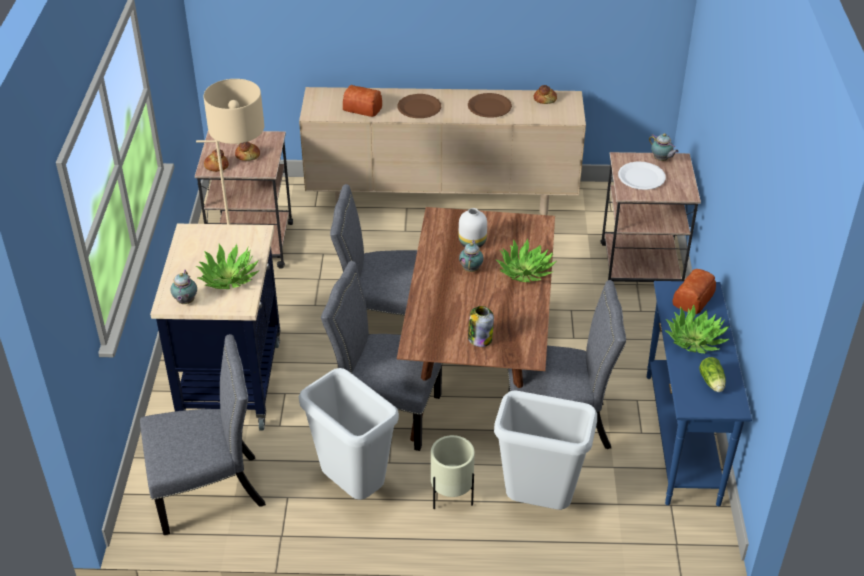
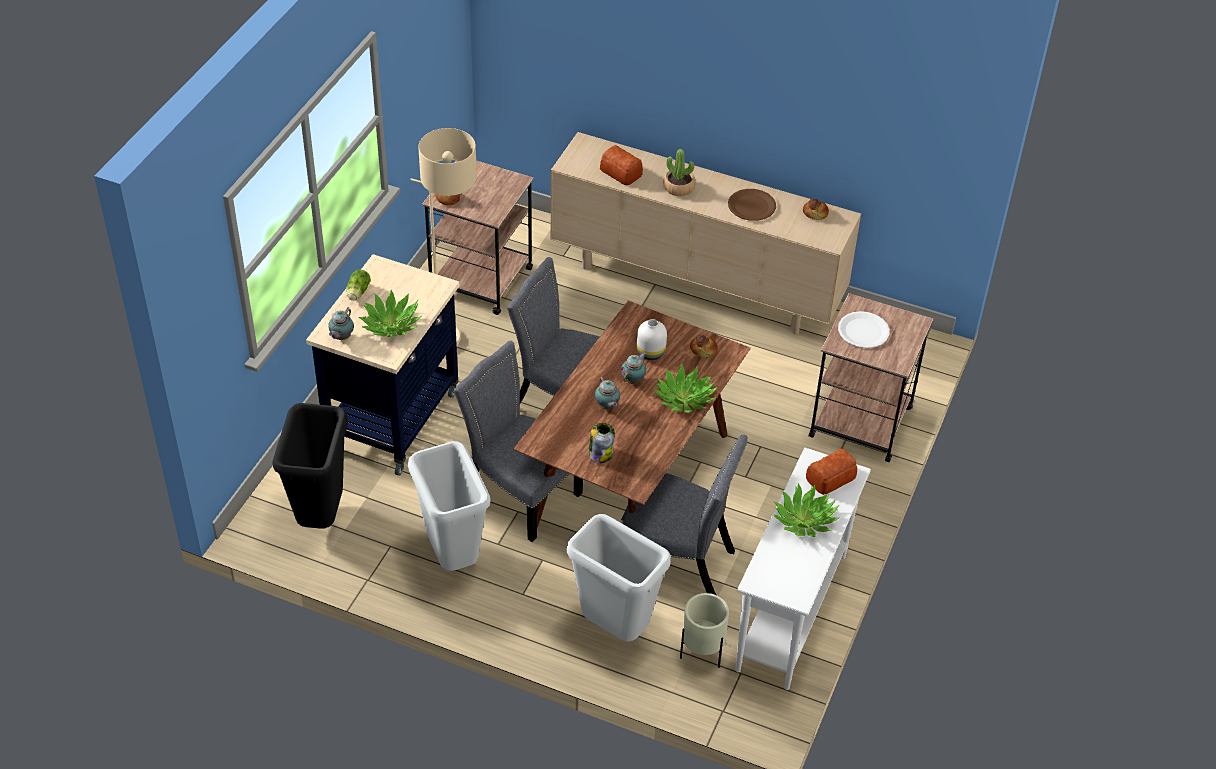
camera: 20 degrees right, 5 degrees up
(207, 492) = (322, 518): grey chair -> black trash can
(248, 155) = (483, 194): bread -> bread (704, 349)
(419, 107) = (679, 187): brown plate -> potted plant
(451, 498) = (537, 596): beige planter -> beige planter (701, 653)
(661, 160) = (897, 317): teapot -> teapot (607, 407)
(683, 439) = (792, 614): blue console table -> white console table
(712, 383) = (792, 567): lettuce -> lettuce (357, 293)

